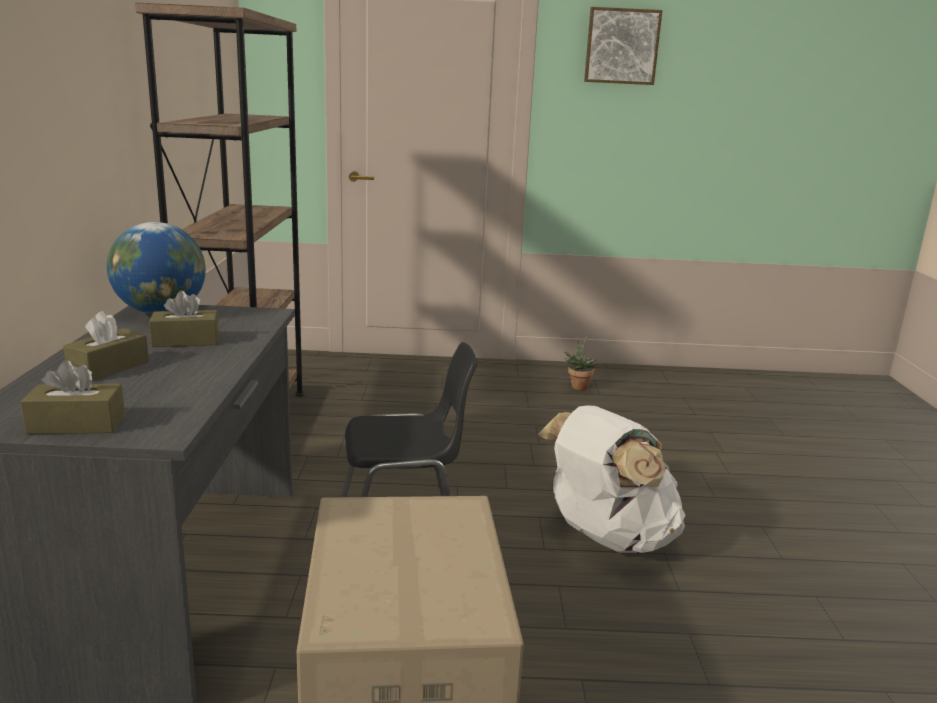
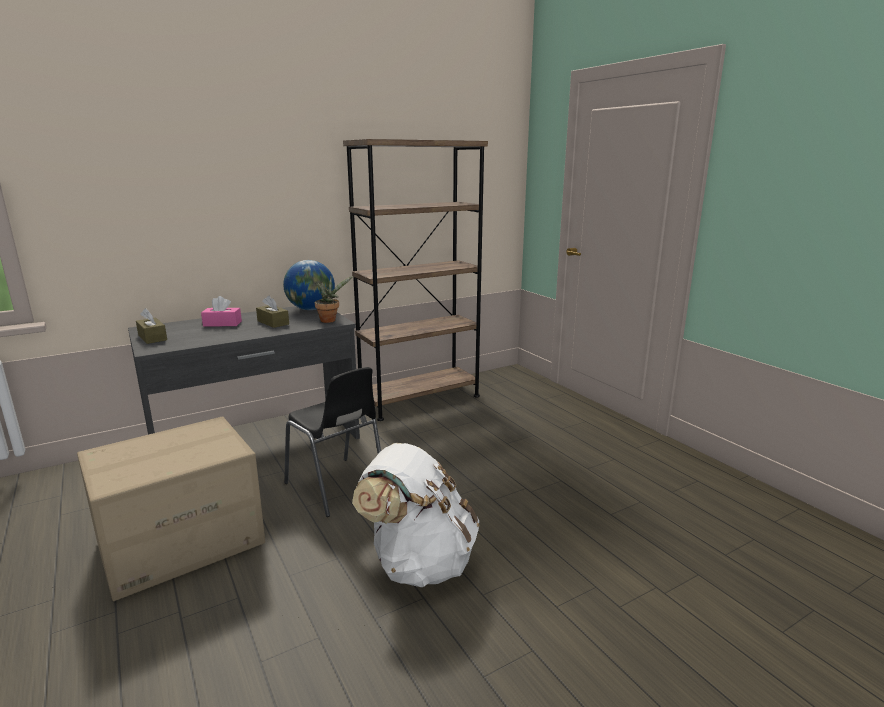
camera: 60 degrees right, 0 degrees up
(109, 368) = (222, 324): brown tissue box -> pink tissue box
(578, 386) = (669, 477): potted plant -> potted plant (330, 320)
(621, 46) = (796, 135): picture -> none

